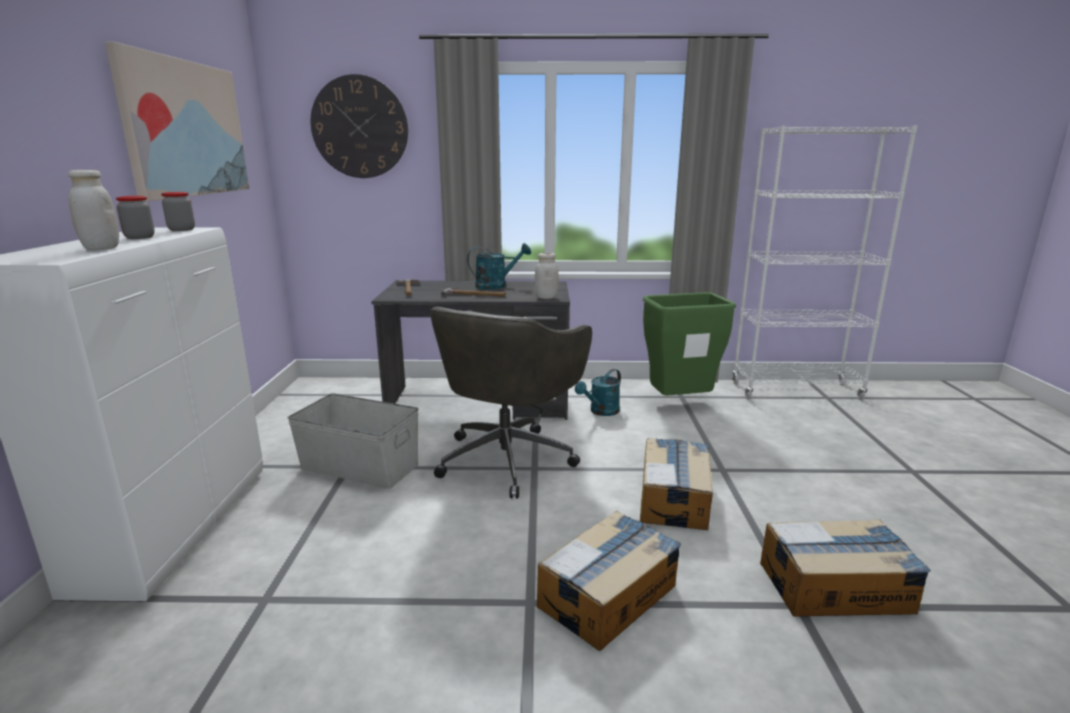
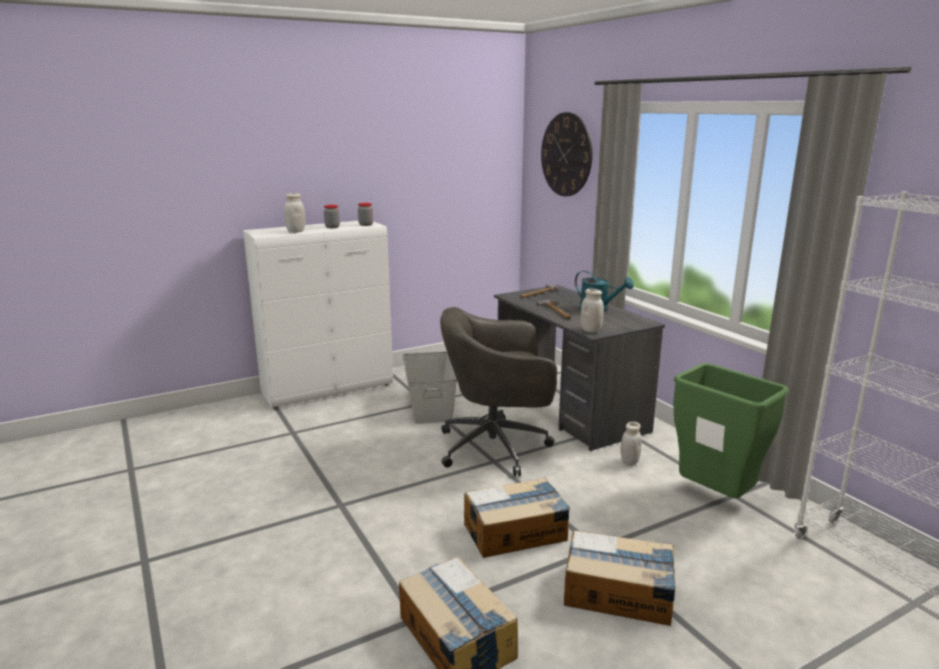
camera: 60 degrees right, 0 degrees up
(185, 129) = (424, 159): picture -> none
(601, 412) = (629, 462): turquoise watering can -> white jar
(609, 595) = (367, 531): cardboard box -> cardboard box (618, 593)

